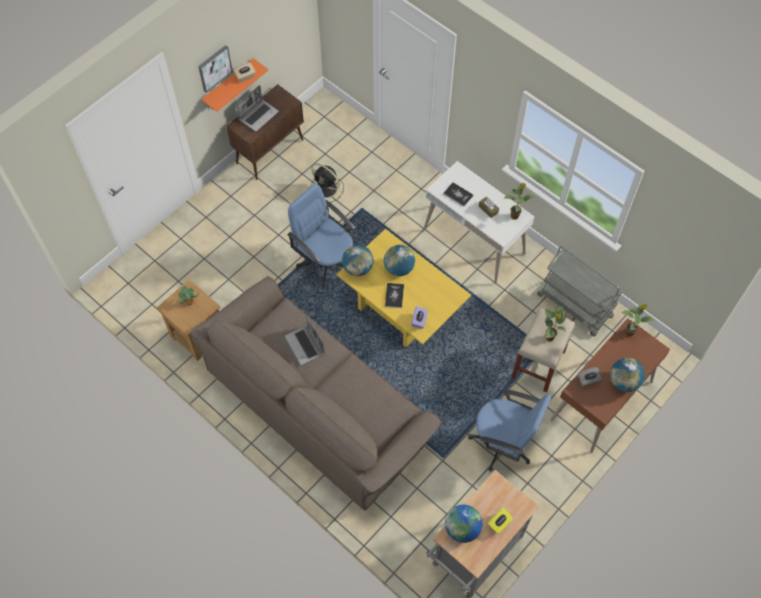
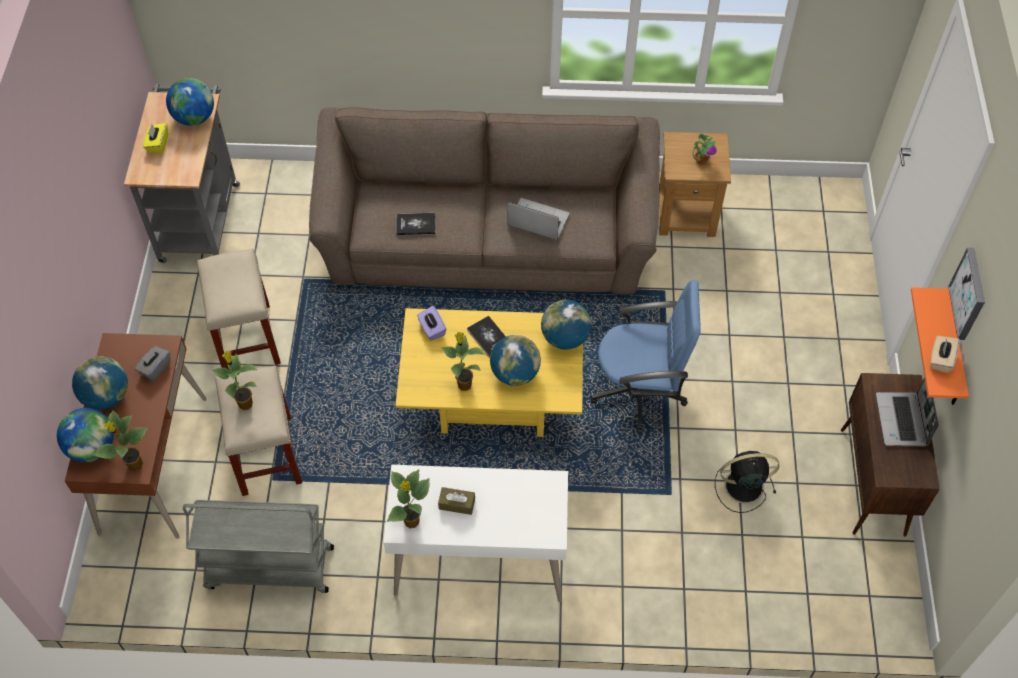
camera: 140 degrees right, 5 degrees down
(428, 281) = (464, 384): none -> potted plant
(458, 195) = (517, 495): book -> book (415, 225)
(503, 442) = (246, 338): blue office chair -> beige stool
(646, 357) = (93, 448): none -> globe

